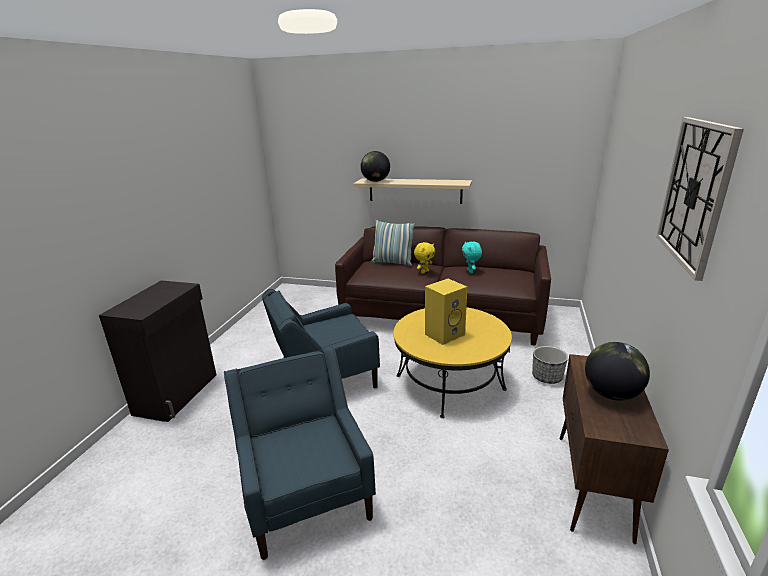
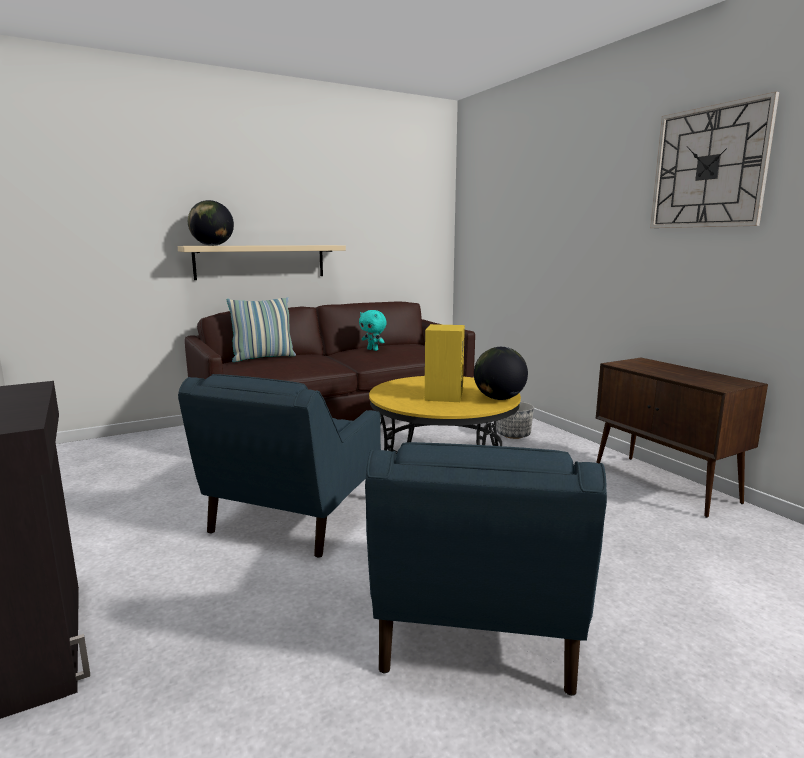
camera: 45 degrees left, 10 degrees down
(306, 491) = (476, 625): blue armchair -> blue armchair turned 105 degrees counterclockwise
(424, 272) = (319, 359): yellow plush toy -> none
(611, 394) = (677, 372): globe -> globe (499, 398)

